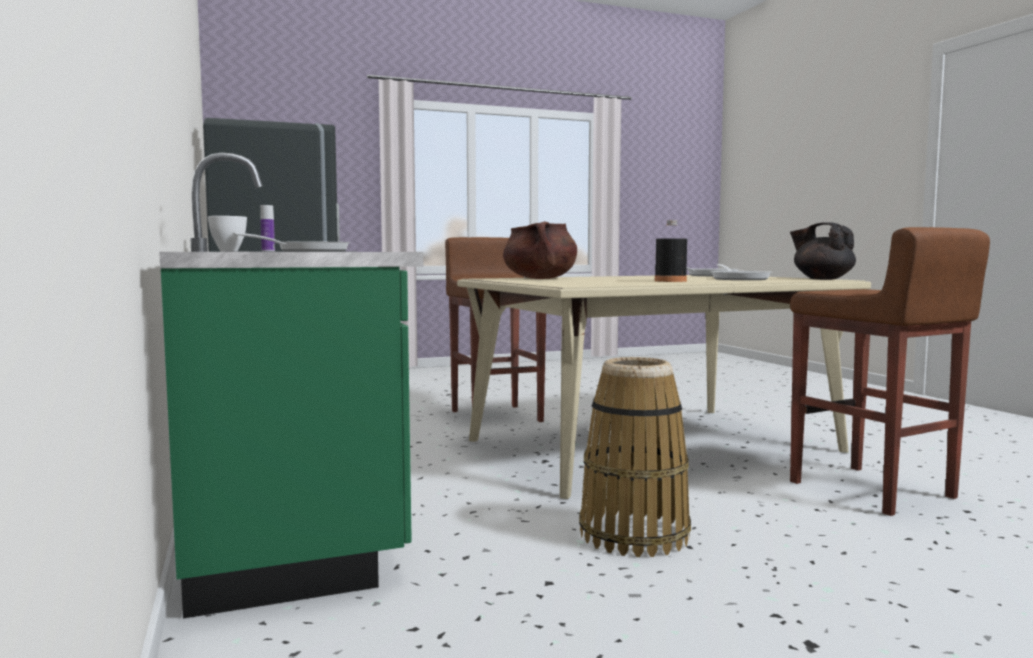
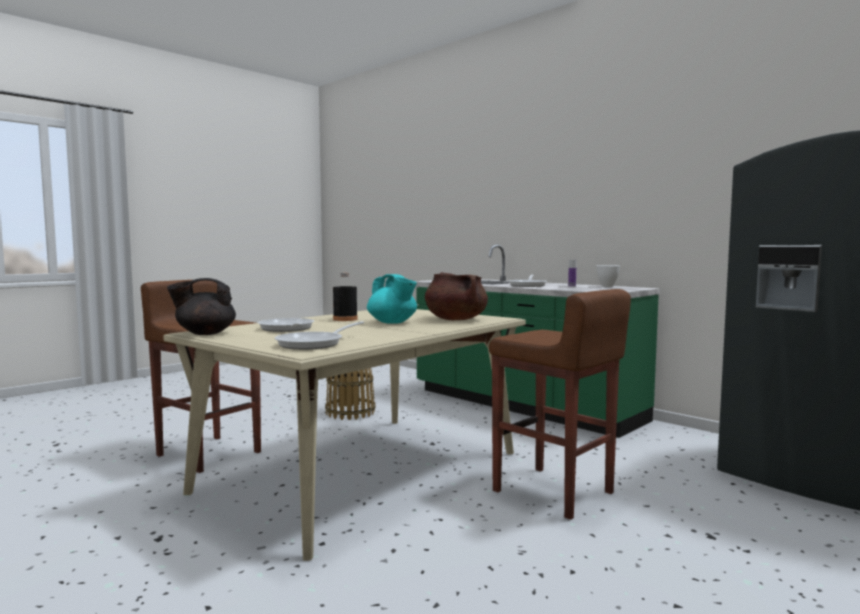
camera: 155 degrees right, 0 degrees up
(618, 279) = (392, 322): none -> turquoise teapot
(822, 279) = (205, 333): black teapot -> black teapot turned 135 degrees clockwise

